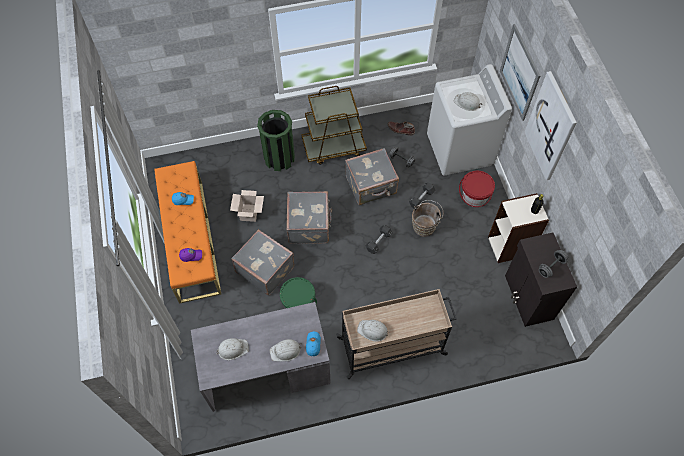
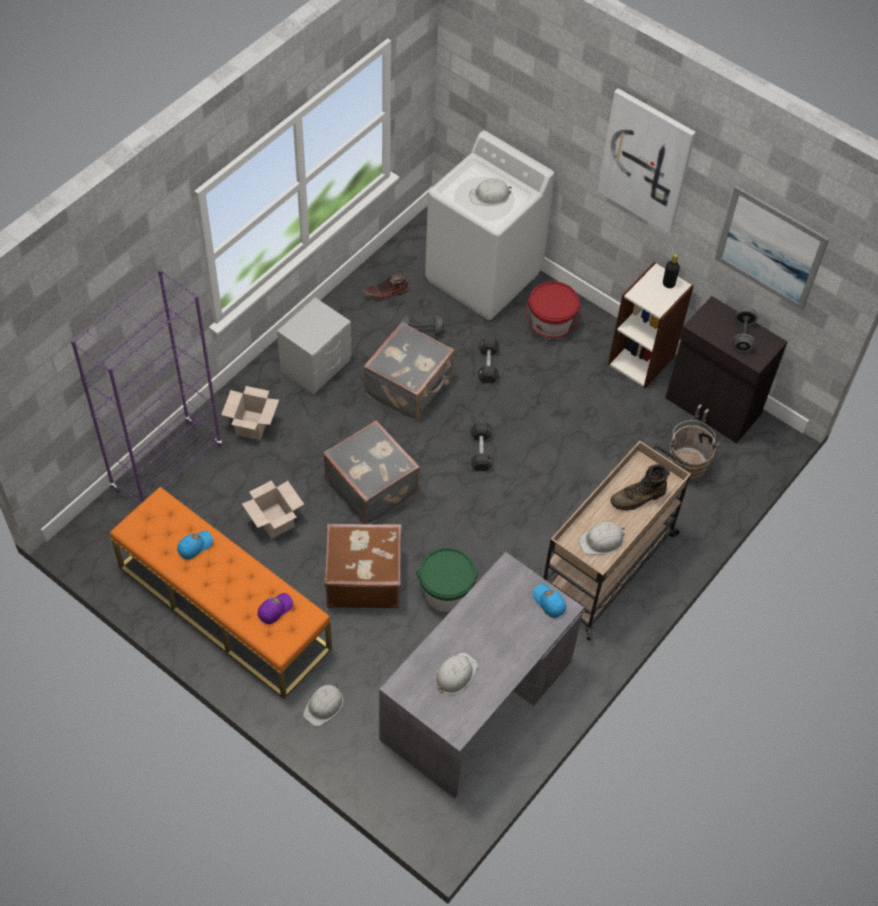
camera: 40 degrees left, 5 degrees down
(223, 155) = (167, 467): none -> purple bookcase
(265, 268) = (363, 578): grey suitcase -> brown suitcase
(279, 158) = (252, 424): green trash can -> cardboard box
(285, 351) = (523, 632): white hard hat -> white hard hat (324, 705)
(334, 147) = (316, 366): brown cart -> grey nightstand
(413, 320) = (638, 498): none -> brown boot
(425, 226) = (521, 396): brown bucket -> brown bucket (687, 464)
(519, 73) = (550, 117): picture -> picture (770, 248)

